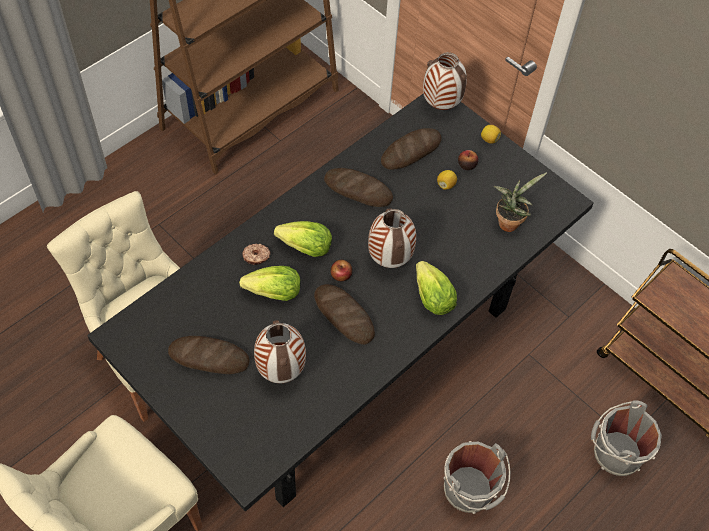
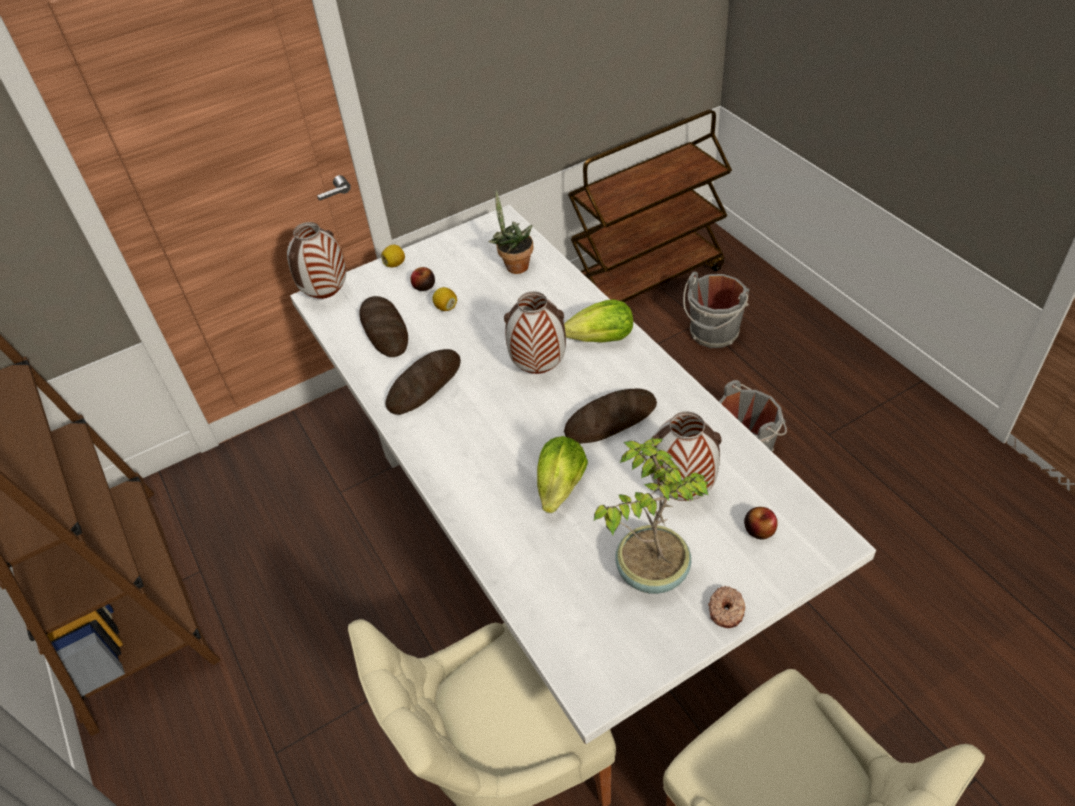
camera: 70 degrees left, 10 degrees down
(209, 358) = (650, 570): bread -> potted plant
(256, 257) = (497, 501): donut -> donut (726, 611)
(306, 248) = (498, 446): lettuce -> none
(341, 275) = (549, 416): apple -> apple (759, 530)
(349, 349) = (549, 535): black dining table -> white dining table

